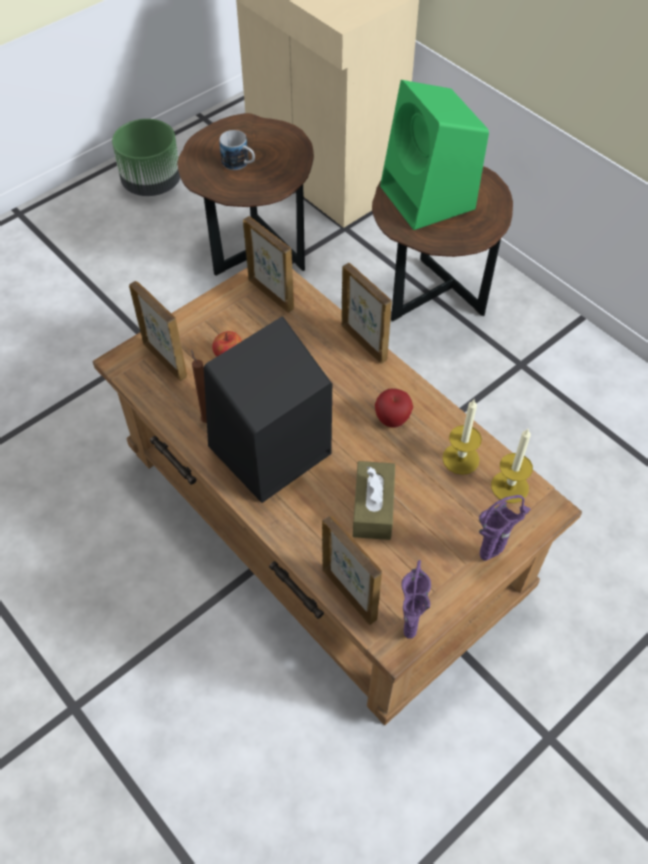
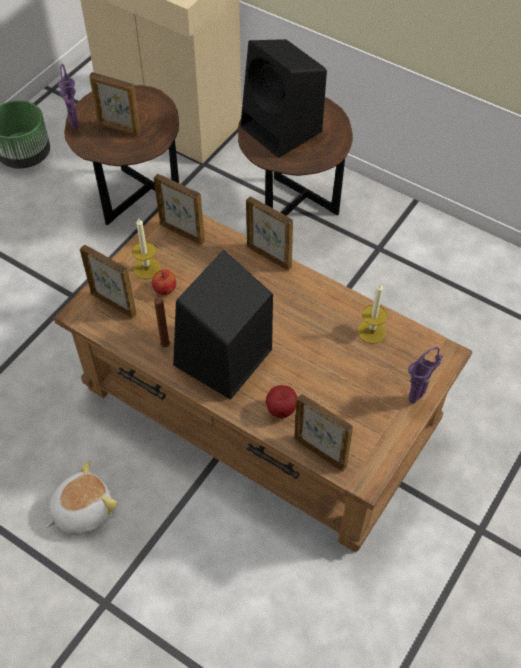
camera: 15 degrees left, 0 degrees up
(84, 592) = (82, 510): none -> plush toy
(240, 164) = (119, 129): mug -> picture frame
(373, 508) = (317, 383): brown tissue box -> none
(392, 420) = (310, 313): apple -> apple (281, 411)
(408, 633) = (373, 470): purple vase -> purple vase (75, 128)
(429, 199) = (283, 130): green speaker -> black speaker
(509, 486) = (414, 344): candle -> candle (146, 268)

